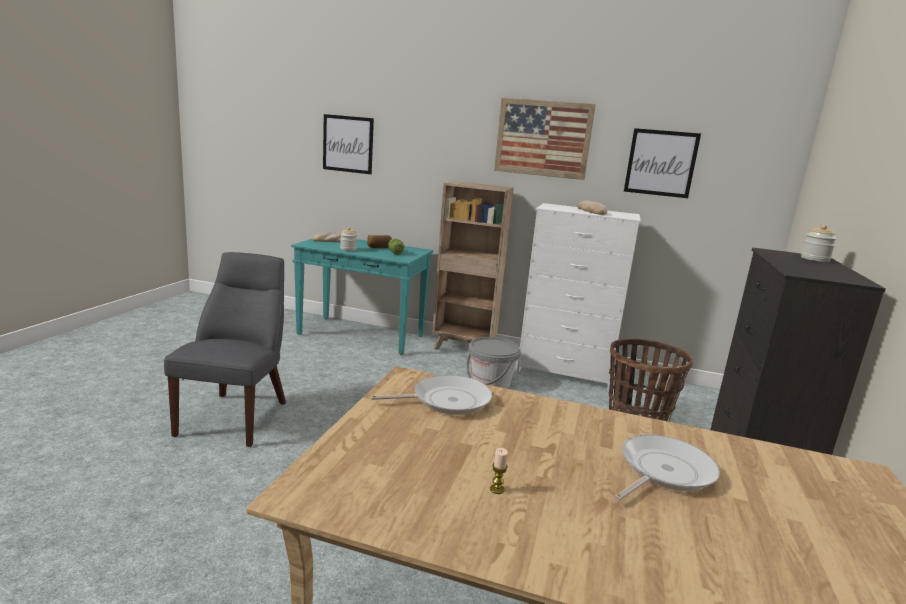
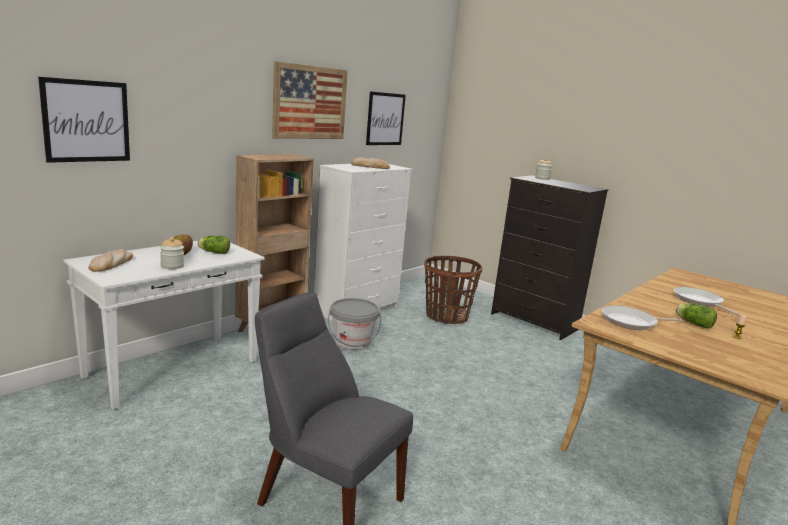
camera: 65 degrees left, 0 degrees up
(362, 335) = (174, 368): turquoise console table -> white console table
(446, 400) = (631, 322): frying pan -> frying pan turned 105 degrees counterclockwise
(513, 451) = (693, 323): none -> lettuce

